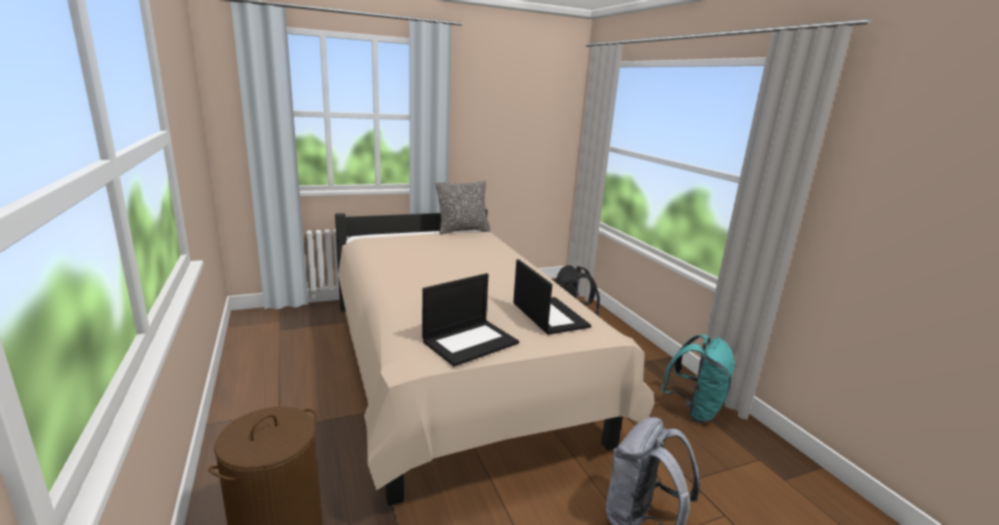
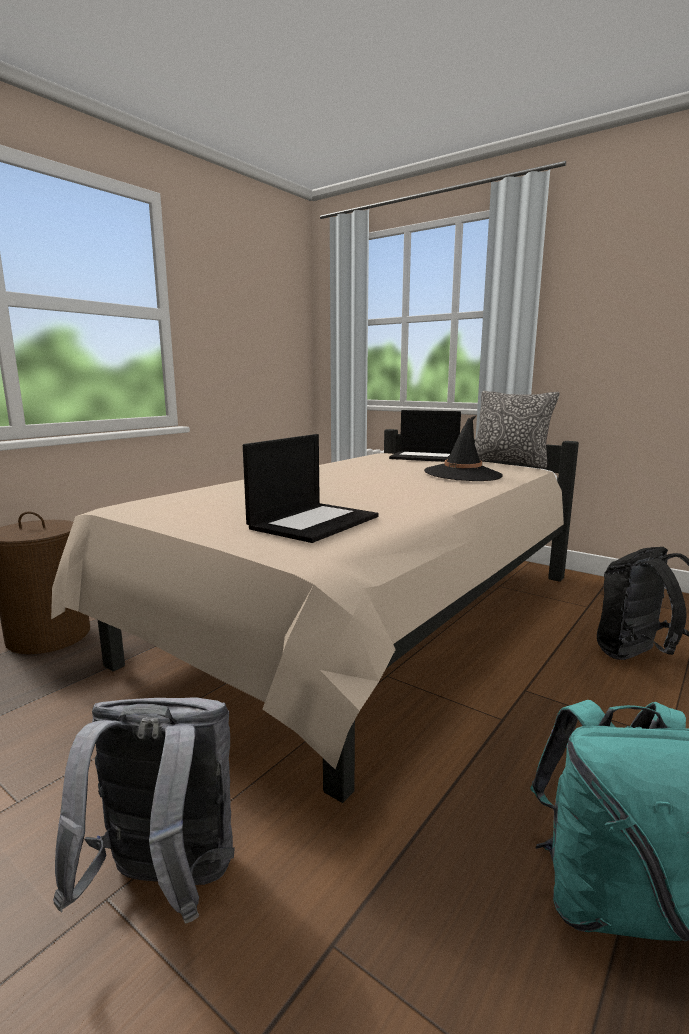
camera: 60 degrees right, 5 degrees down
(470, 341) = (183, 510): laptop -> laptop (425, 457)
(478, 249) = (463, 474): none -> black hat

